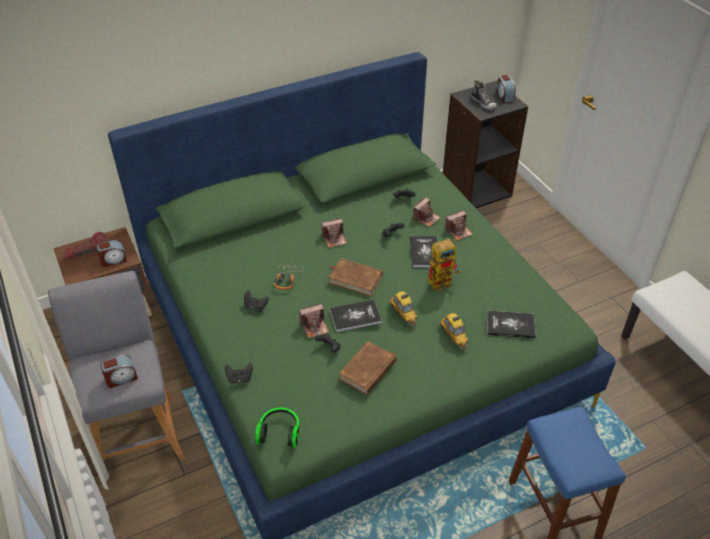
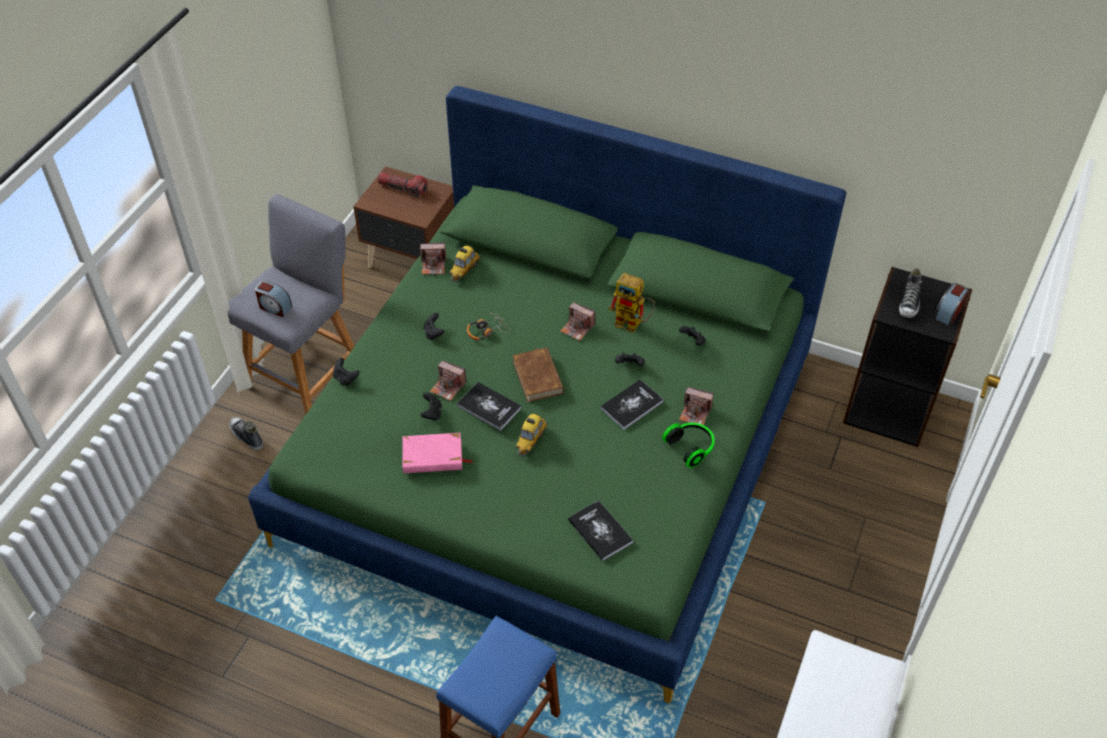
camera: 50 degrees right, 5 degrees up
(113, 260) = (410, 210): alarm clock -> none
(149, 509) = (246, 436): none -> shoe
(279, 432) = (314, 442): headphones -> headphones (691, 447)
(368, 370) = (433, 456): brown book -> pink book
(426, 218) = (685, 376): camera -> camera (433, 265)
(443, 281) = (607, 444): toy robot -> toy robot (633, 324)
(453, 336) = (540, 495): toy car -> toy car (464, 270)

